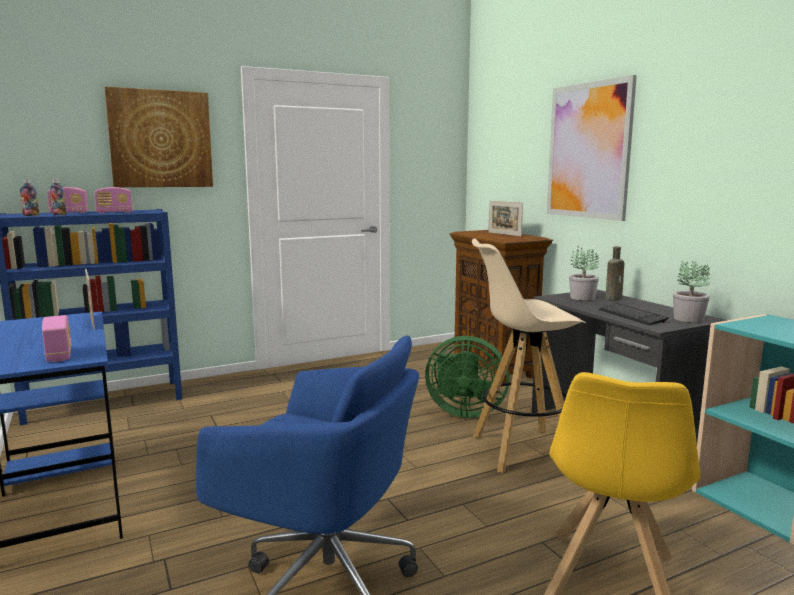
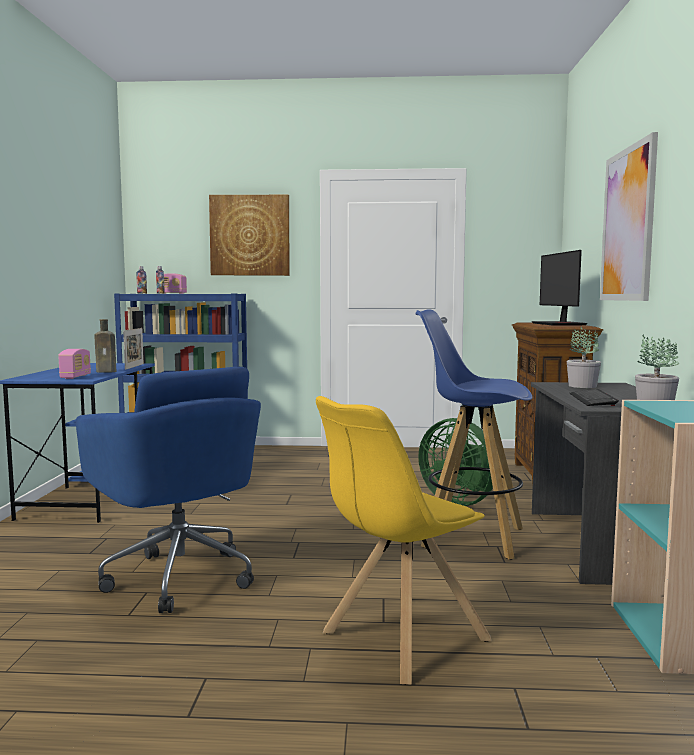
camera: 30 degrees right, 5 degrees down
(114, 212) = (200, 293): radio -> none
(504, 234) = (559, 324): picture frame -> monitor
(520, 449) = (470, 537): beige stool -> blue stool
(614, 298) = (619, 389): brown bottle -> brown bottle (107, 371)

